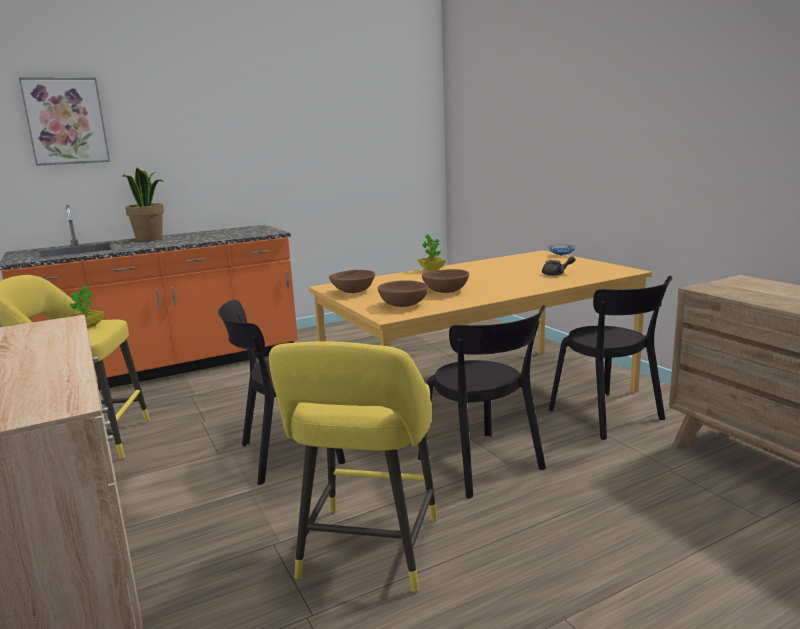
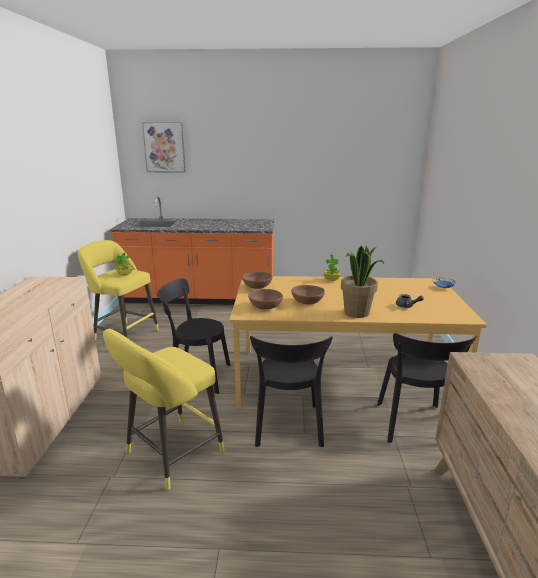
camera: 30 degrees right, 5 degrees up
(150, 239) = (198, 221): potted plant -> potted plant (357, 313)

